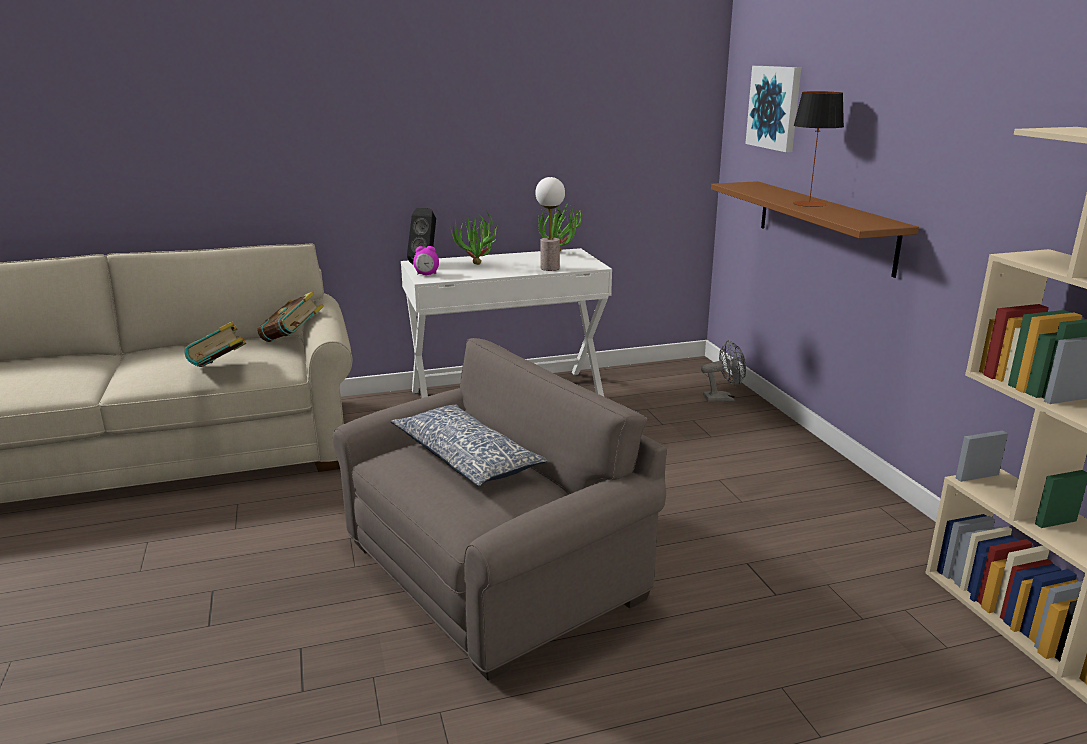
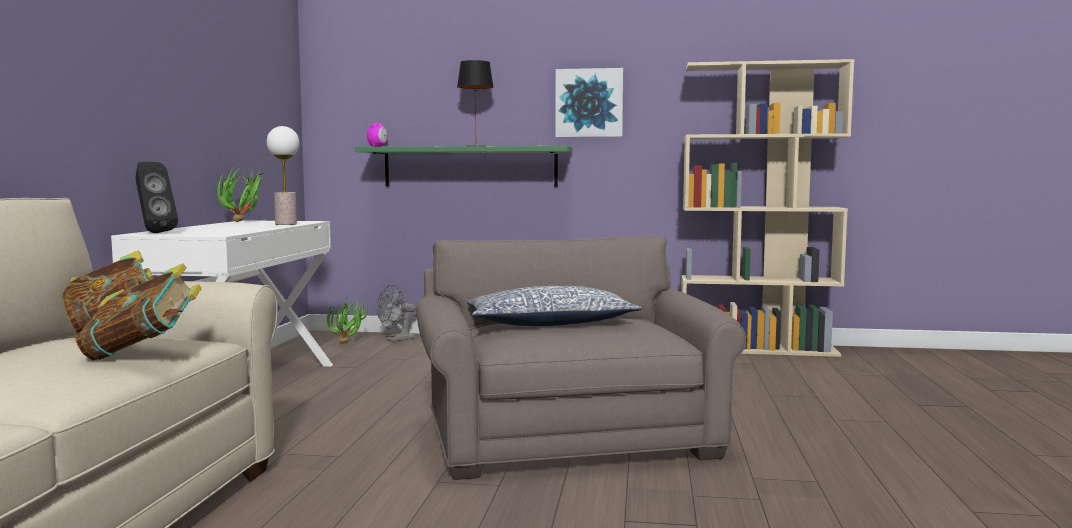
camera: 65 degrees left, 15 degrees down
(426, 274) = (200, 234): alarm clock -> alarm clock (377, 147)
(477, 266) = (218, 229): potted plant -> potted plant (348, 343)
(723, 398) = (396, 340): grey fan -> grey fan turned 150 degrees counterclockwise
(774, 107) = (385, 85): picture -> picture (589, 103)
(824, 225) = (470, 167): brown shelf -> green shelf

